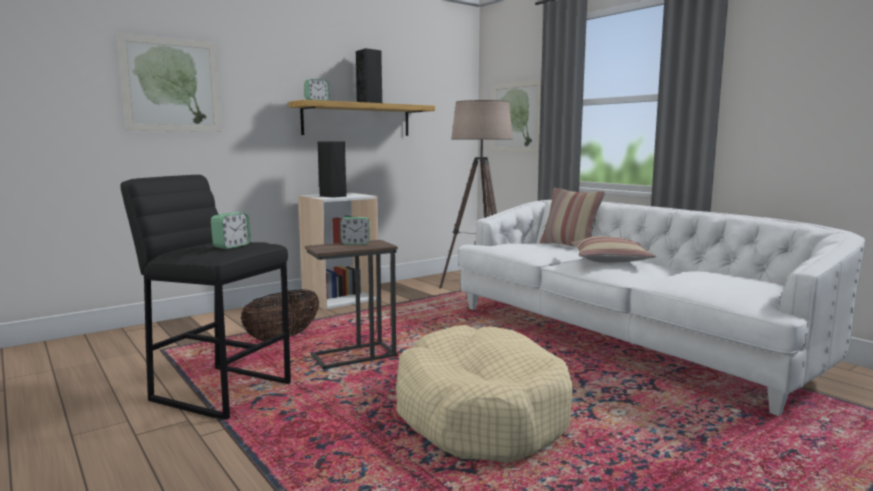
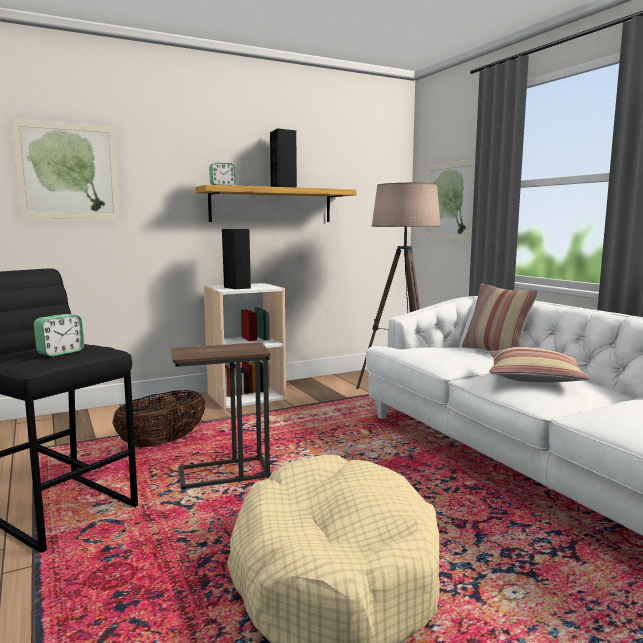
camera: 10 degrees right, 0 degrees up
(355, 243) = (227, 347): alarm clock -> none

